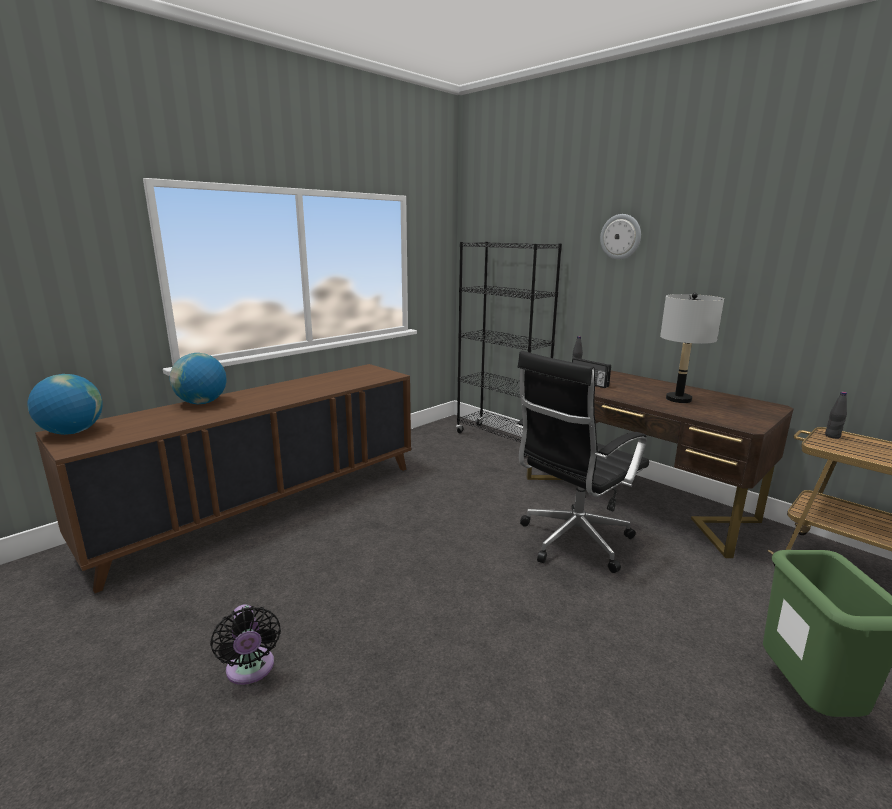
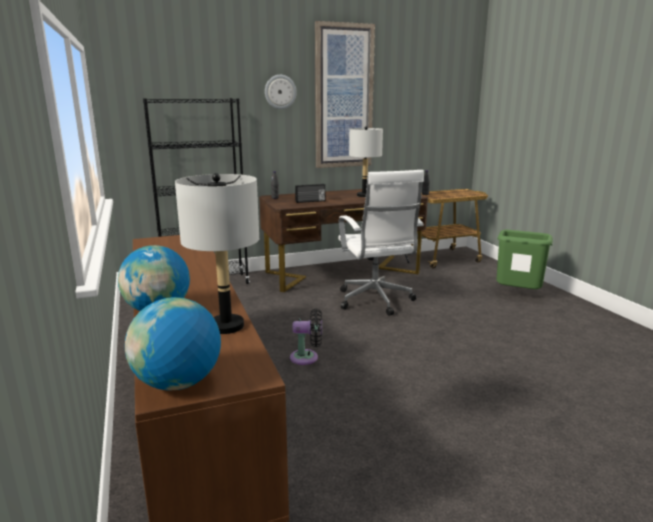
camera: 65 degrees left, 0 degrees up
(169, 425) = (226, 326): none -> grey table lamp
(250, 670) = (452, 440): black fan -> black fan (307, 357)
(571, 542) = (376, 301): black office chair -> white office chair
(714, 246) = (343, 97): none -> picture

